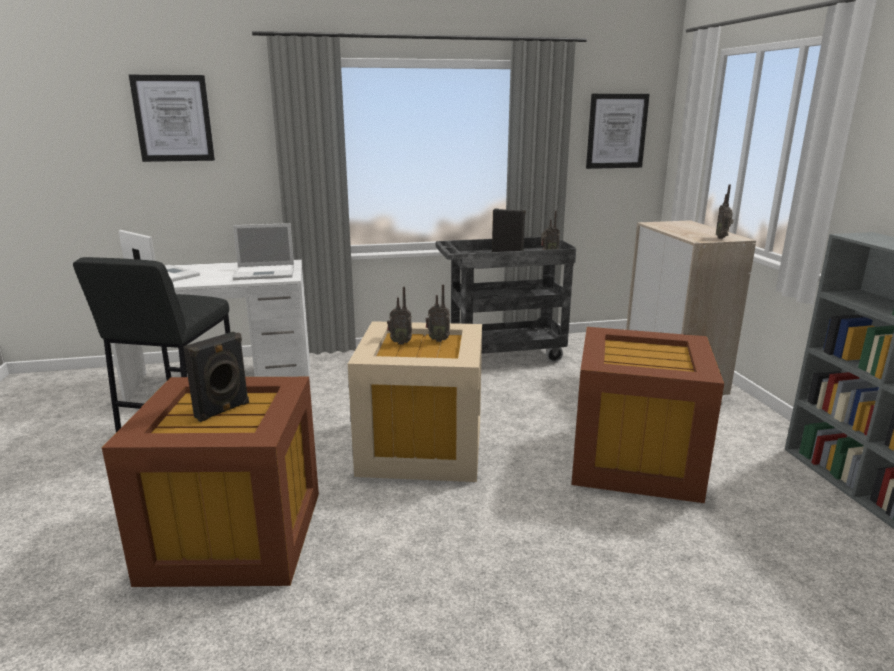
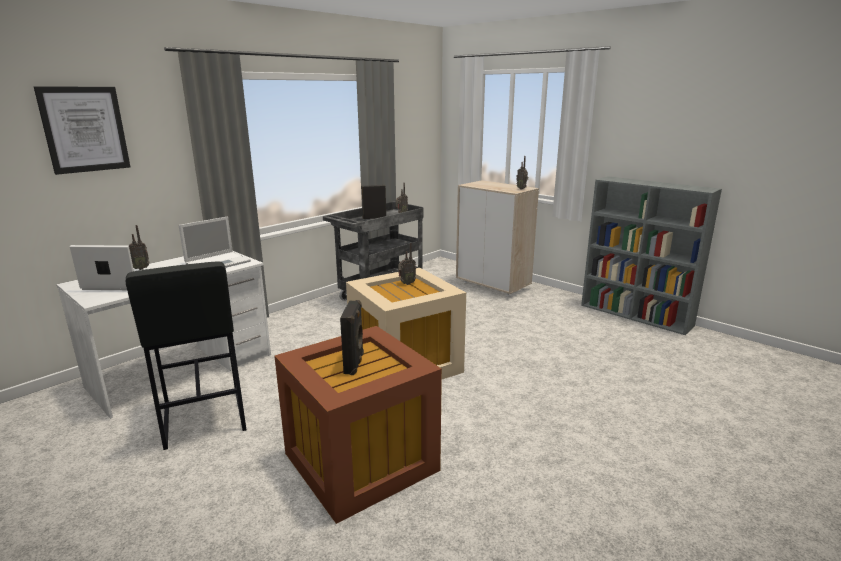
camera: 35 degrees left, 0 degrees up
(400, 342) = (386, 291): radio -> radio (140, 268)
(616, 131) = (414, 124): picture -> none
(637, 462) = (528, 333): brown storage box -> none

